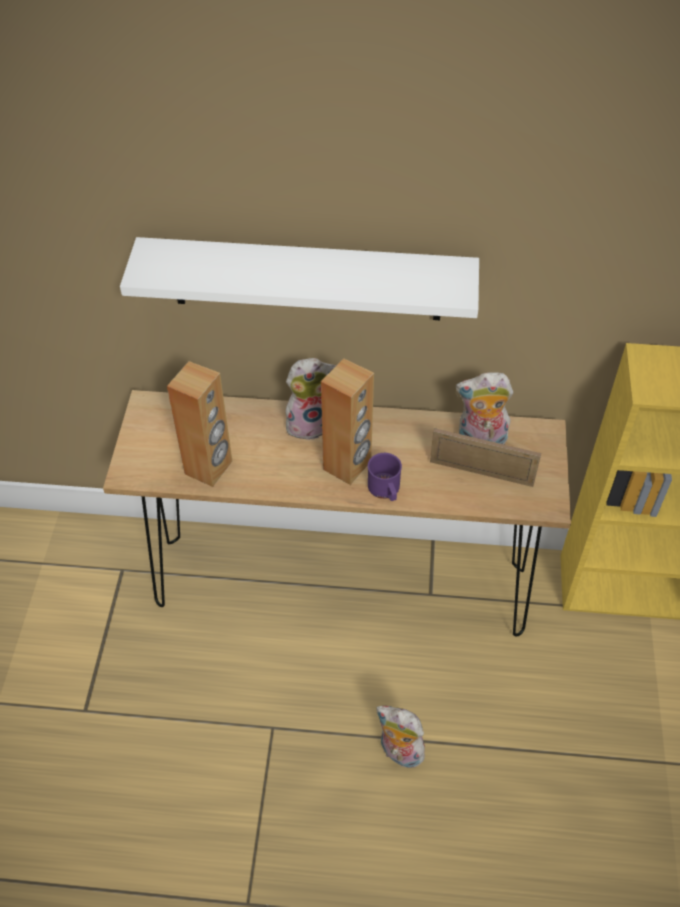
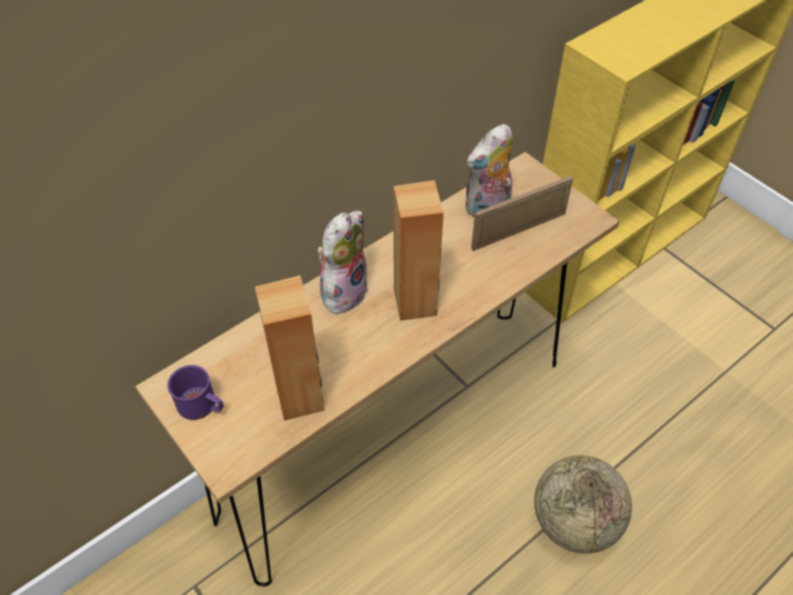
camera: 45 degrees left, 0 degrees up
(307, 279) = (297, 132): white shelf -> none
(385, 490) = (468, 298): purple mug -> purple mug (202, 406)
(399, 752) = (574, 522): plush toy -> globe

